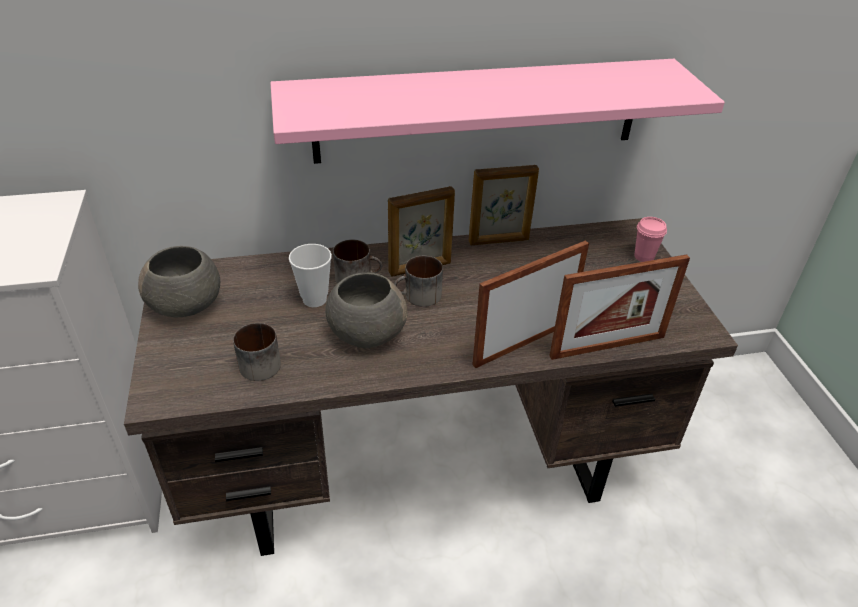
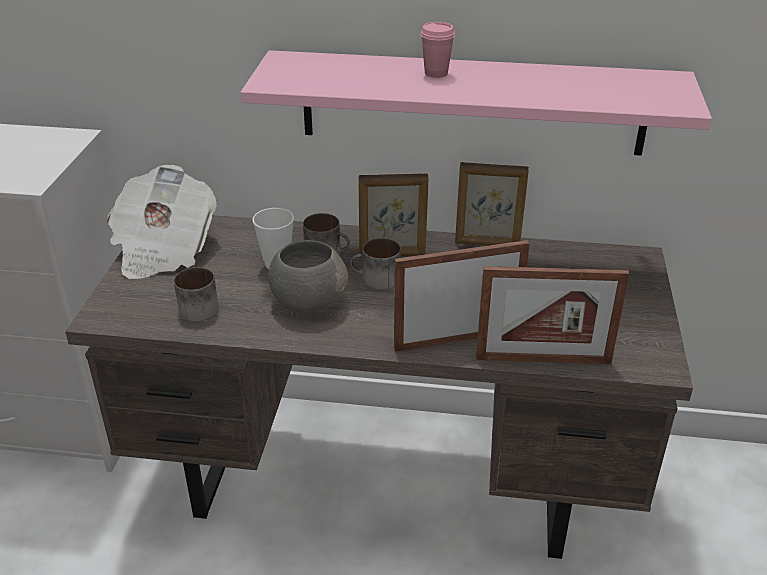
camera: 20 degrees right, 5 degrees down
(187, 305) = (163, 248): grey bowl -> newspaper
(644, 256) = (638, 285): pink cup -> pink cup (436, 73)

